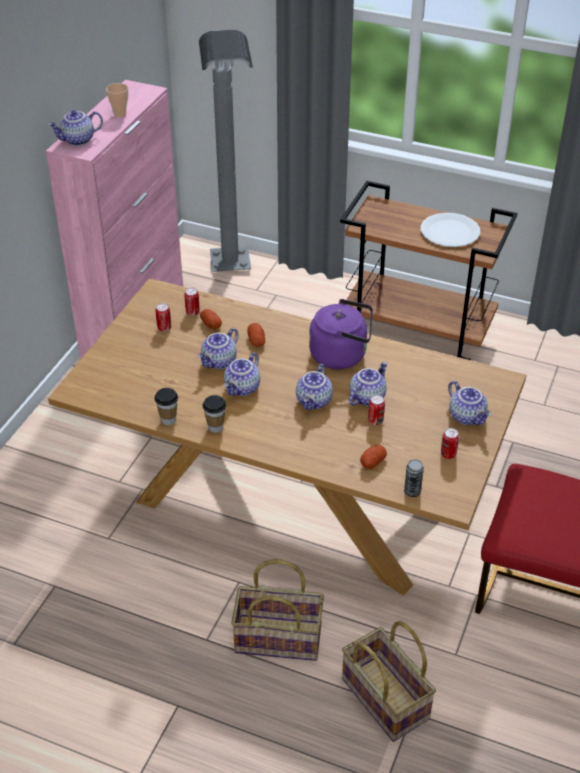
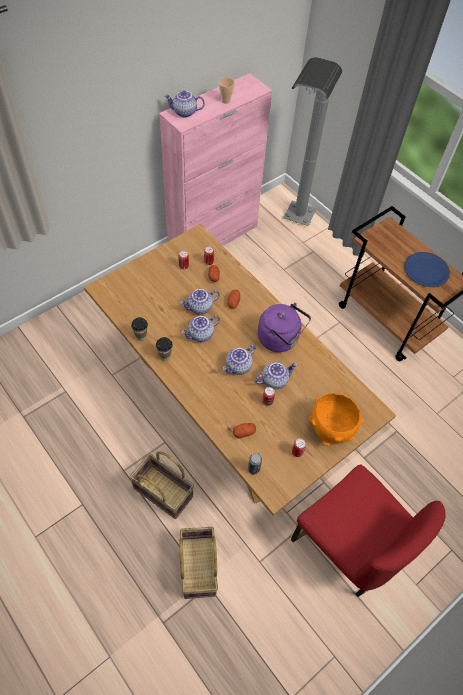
camera: 25 degrees right, 15 degrees up
(449, 232) = (426, 270): white plate -> blue plate
(468, 416) = (331, 429): teapot -> orange bowl

